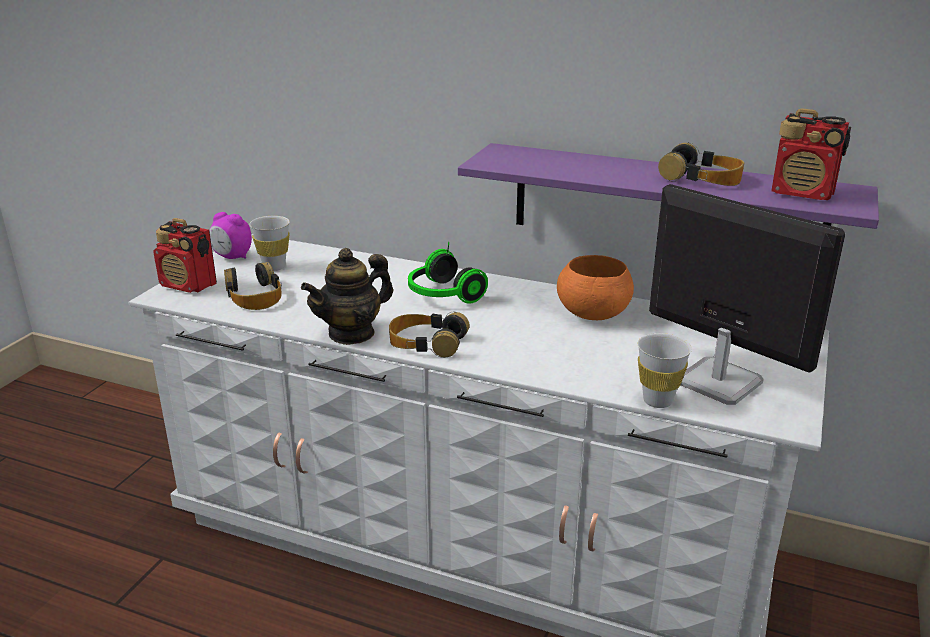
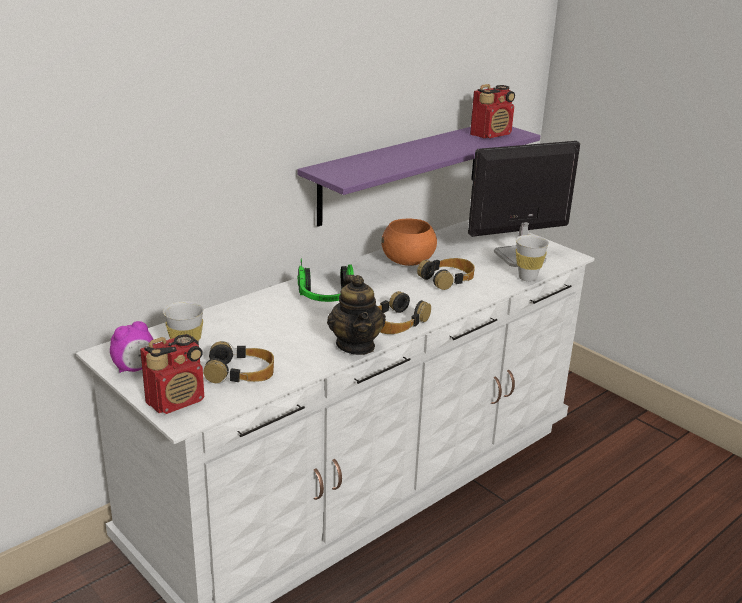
camera: 65 degrees left, 0 degrees up
(701, 178) = (442, 144): headphones -> headphones (447, 279)

